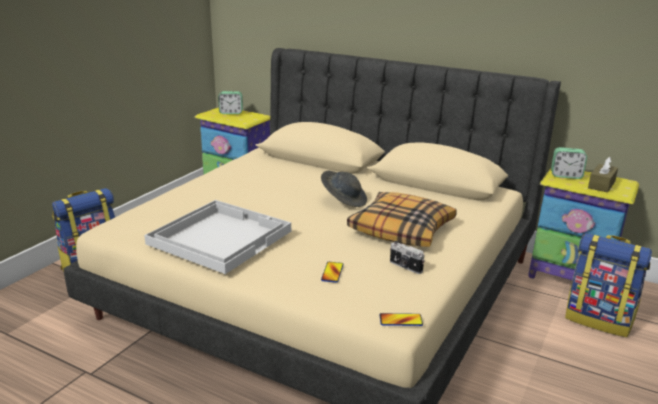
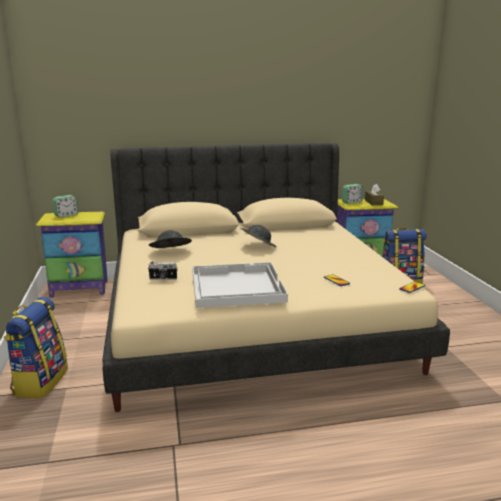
camera: 40 degrees left, 5 degrees down
(251, 179) = (170, 252): none -> grey hat
(402, 229) = (321, 250): pillow -> none
(405, 267) = (362, 266): camera -> camera (163, 279)

